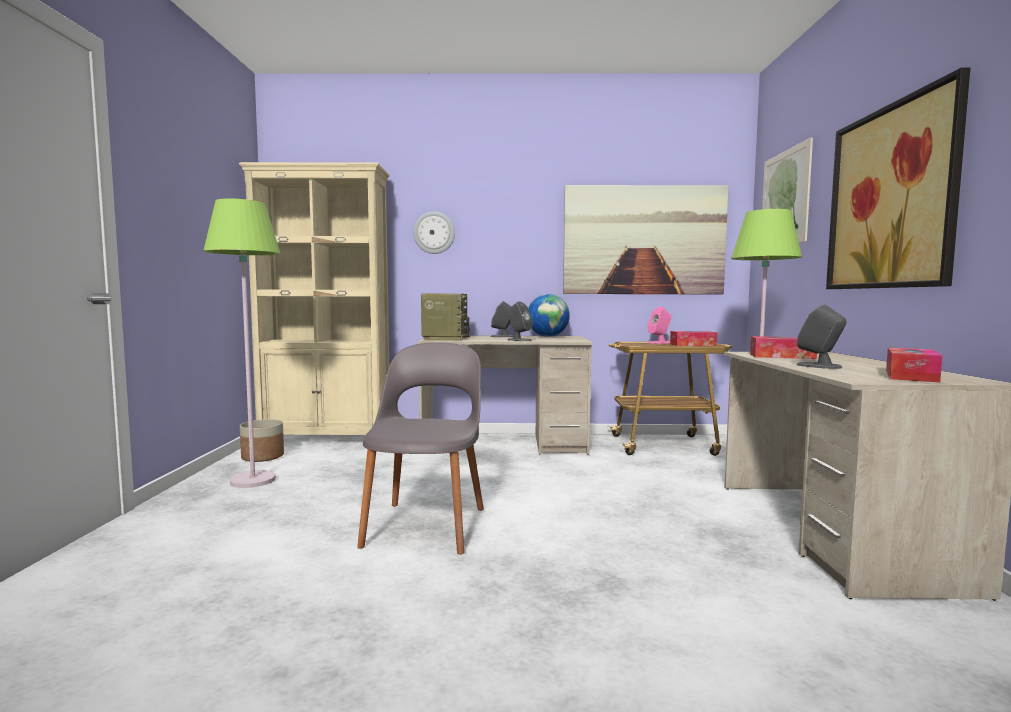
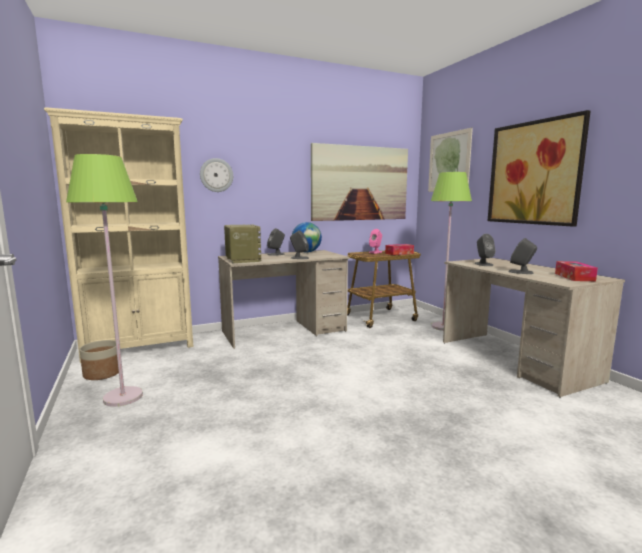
camera: 25 degrees left, 5 degrees up
(426, 525) = (307, 405): grey chair -> none
(782, 356) = (483, 264): tissue box -> grey speaker

